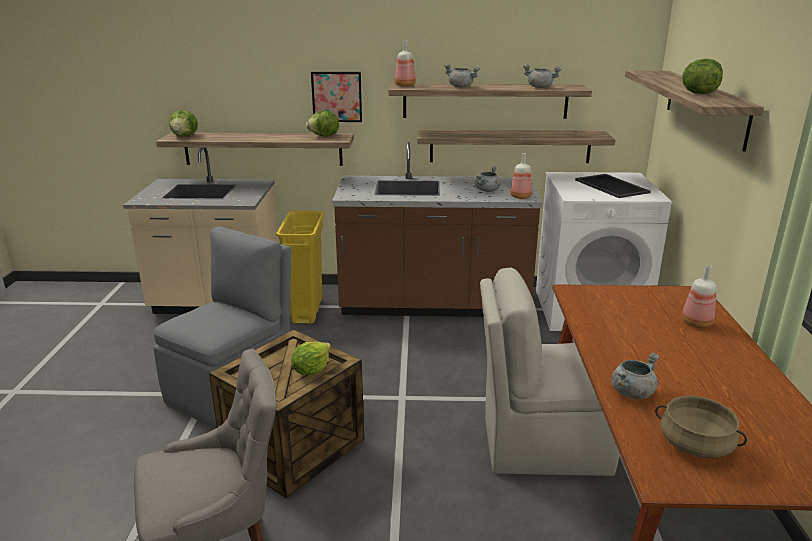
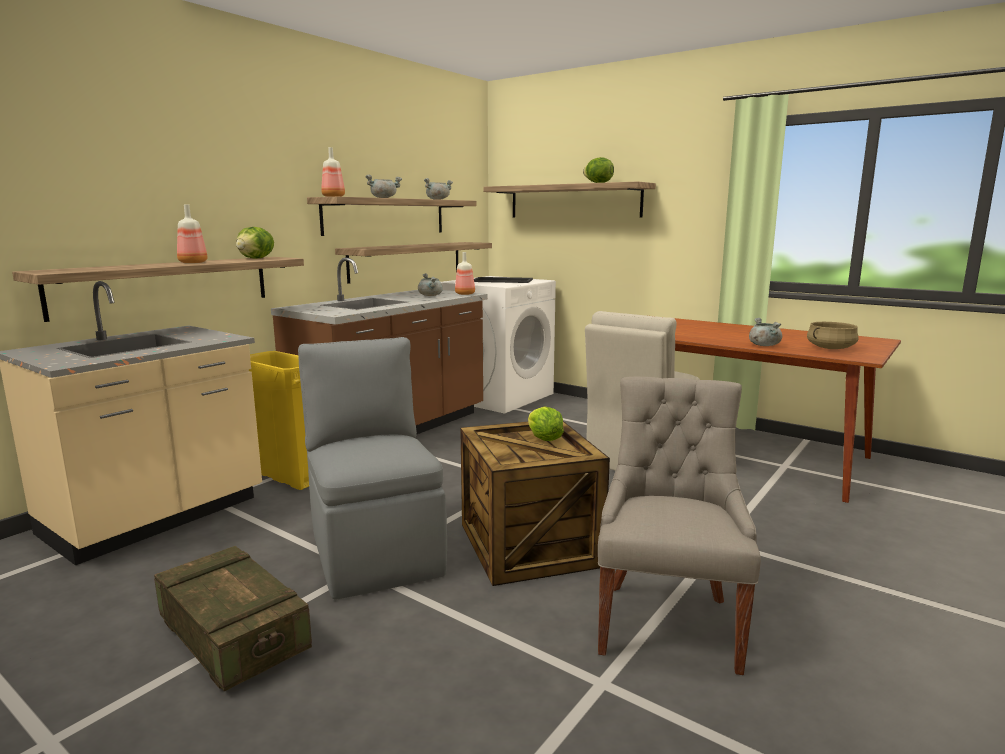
camera: 55 degrees left, 10 degrees down
(111, 391) = (233, 636): none -> crate
(185, 136) = (63, 270): lettuce -> none
(336, 97) = (253, 212): picture -> none
(697, 323) = (693, 324): bottle -> bottle (193, 263)

